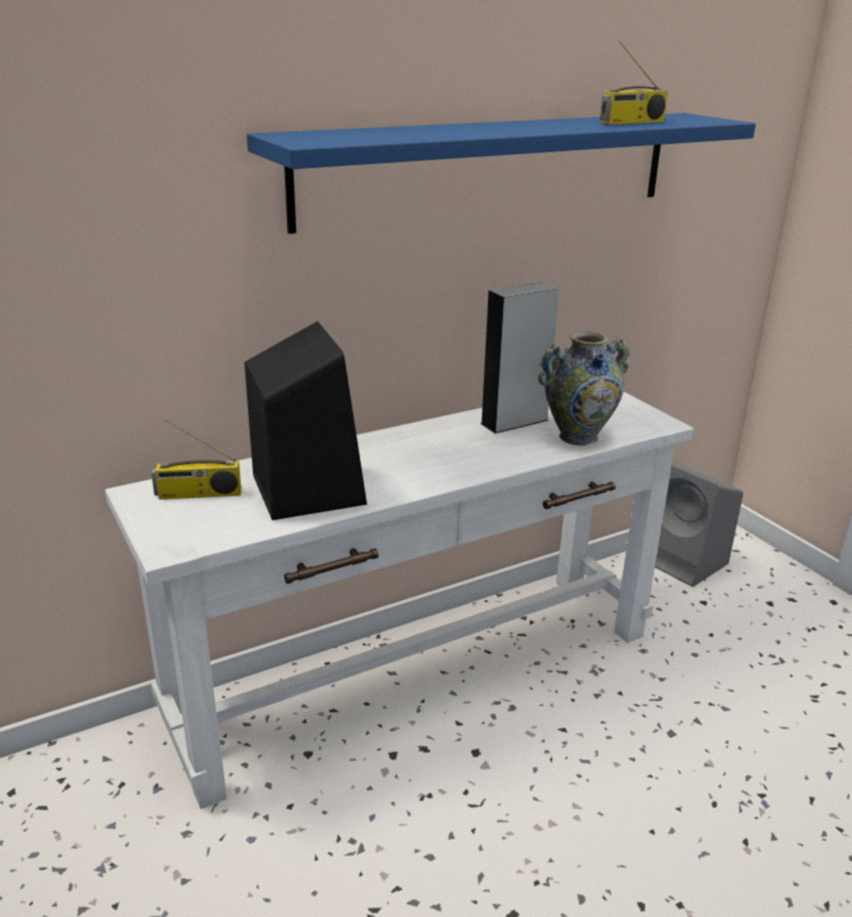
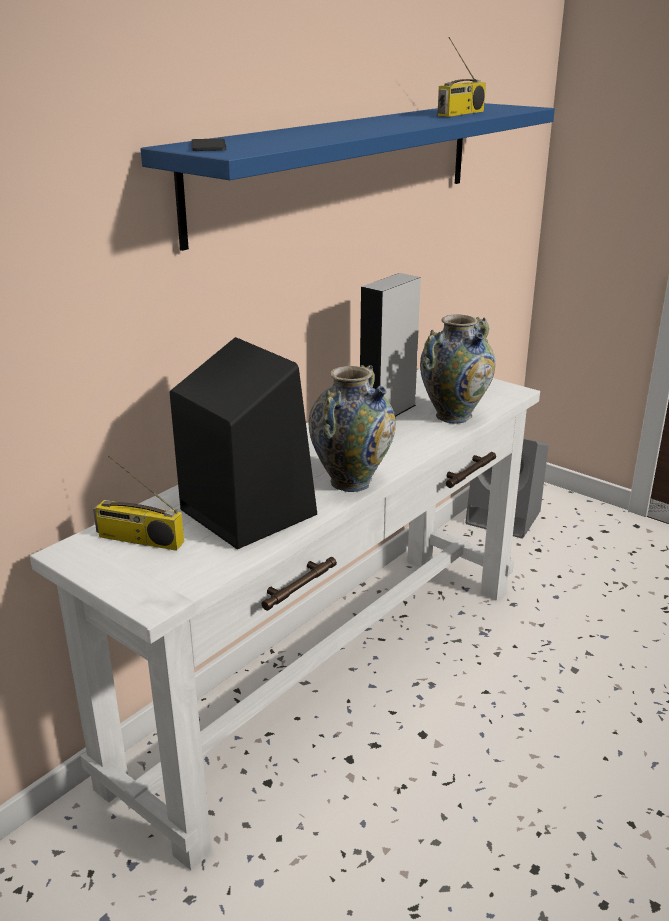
camera: 20 degrees left, 0 degrees up
(198, 494) = (138, 540): radio -> radio turned 45 degrees clockwise
(303, 136) = (208, 146): none -> phone
(424, 481) = (351, 481): none -> vase

